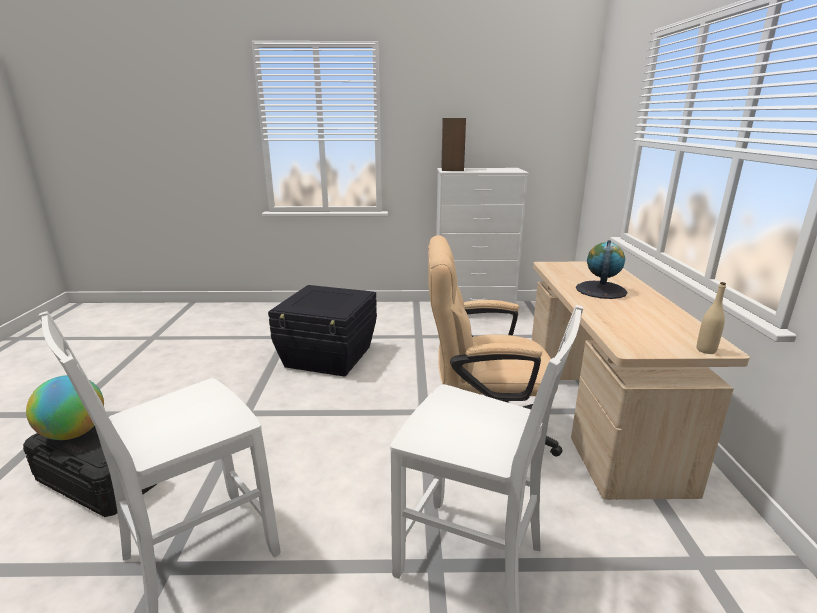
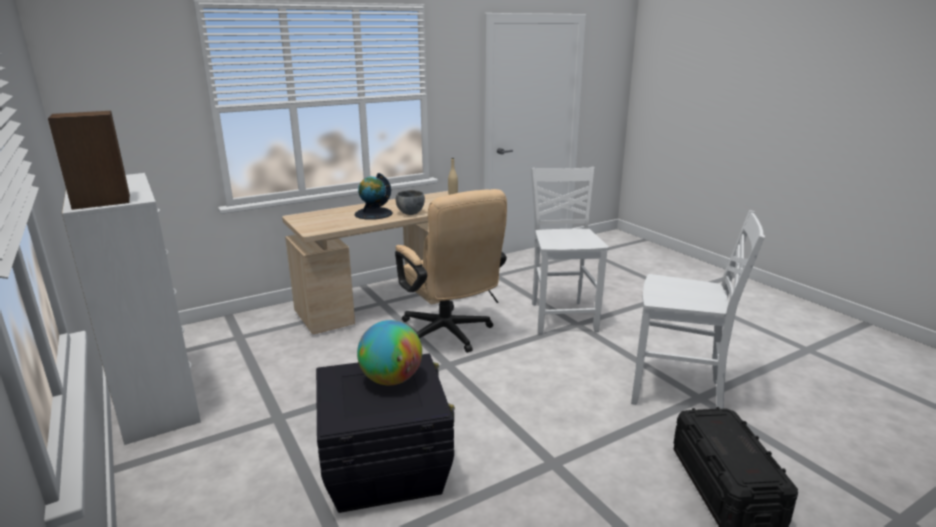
camera: 120 degrees left, 0 degrees up
(74, 433) = (744, 460): globe -> globe (391, 380)
(593, 305) = (410, 213): none -> grey bowl

